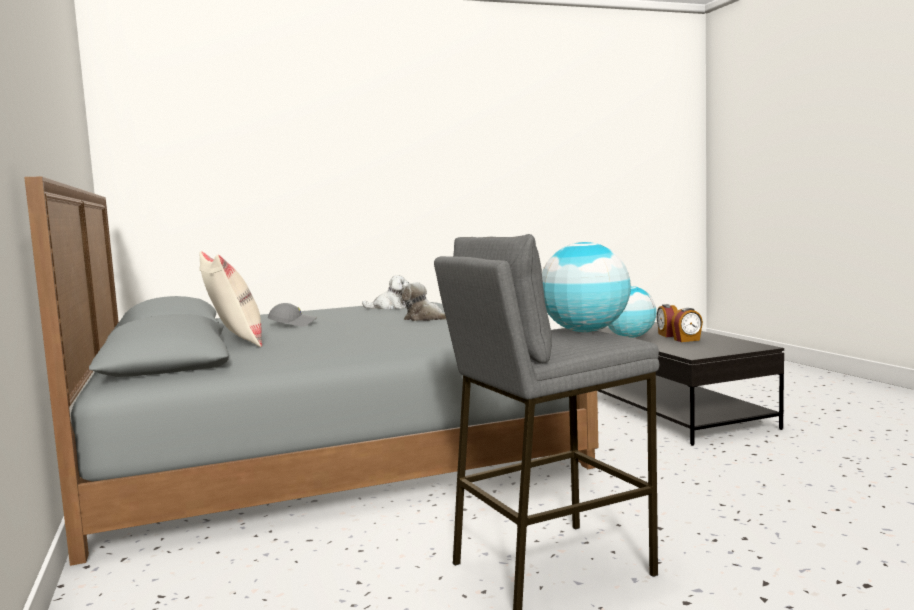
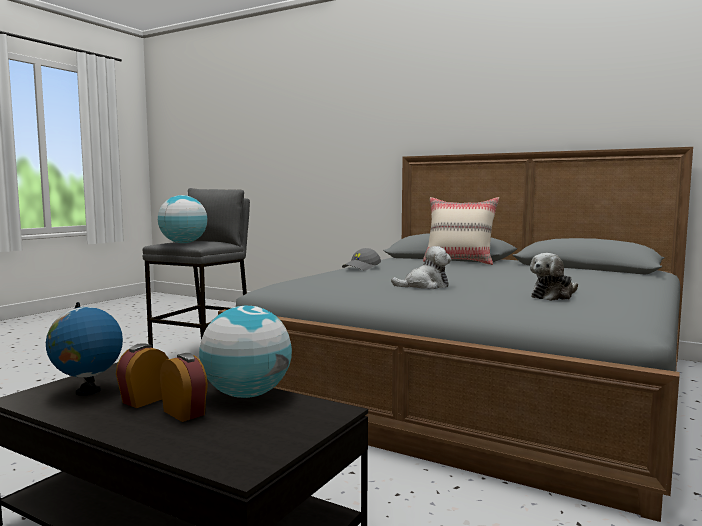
camera: 140 degrees right, 0 degrees up
(293, 324) = (509, 272): grey cap -> grey cap (362, 268)
(721, 345) = (87, 391): none -> globe

